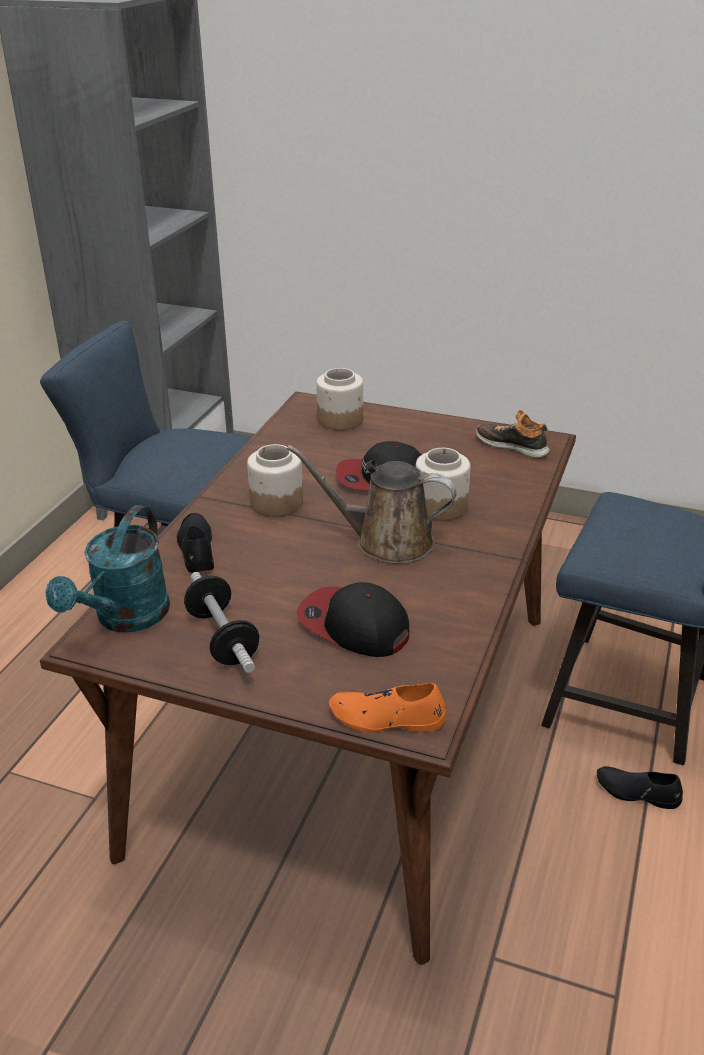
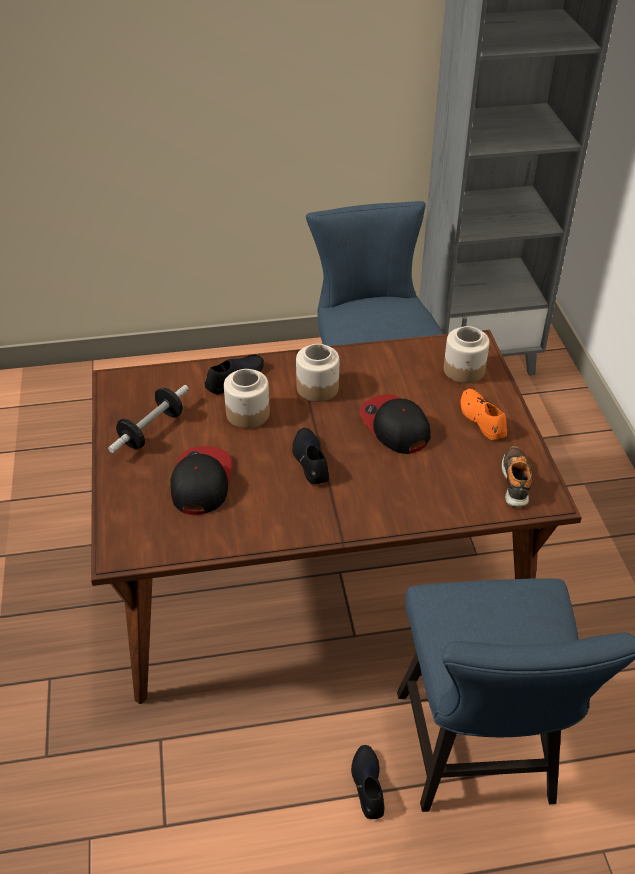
camera: 60 degrees right, 10 degrees up
(125, 618) = (145, 383): turquoise watering can -> none
(386, 542) = (310, 460): brown watering can -> black shoe
(387, 718) = (118, 533): orange shoe -> orange shoe (482, 419)
(440, 506) = (382, 472): jar -> jar (248, 414)

